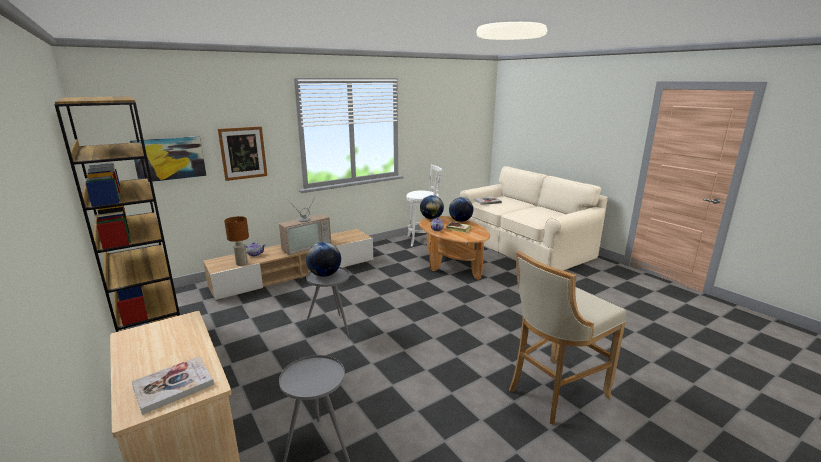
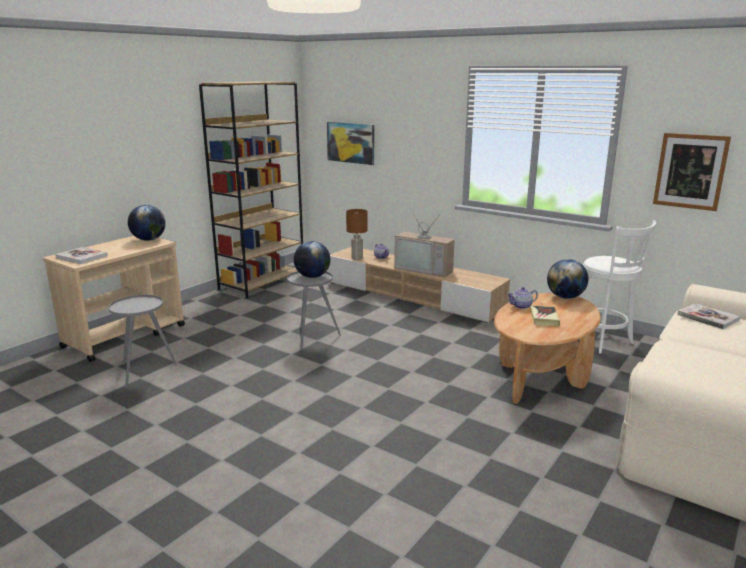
camera: 70 degrees right, 0 degrees up
(243, 153) = (407, 148): picture -> picture (690, 171)
(460, 221) = (584, 316): globe -> globe (148, 240)
(553, 392) = (244, 489): beige stool -> none

